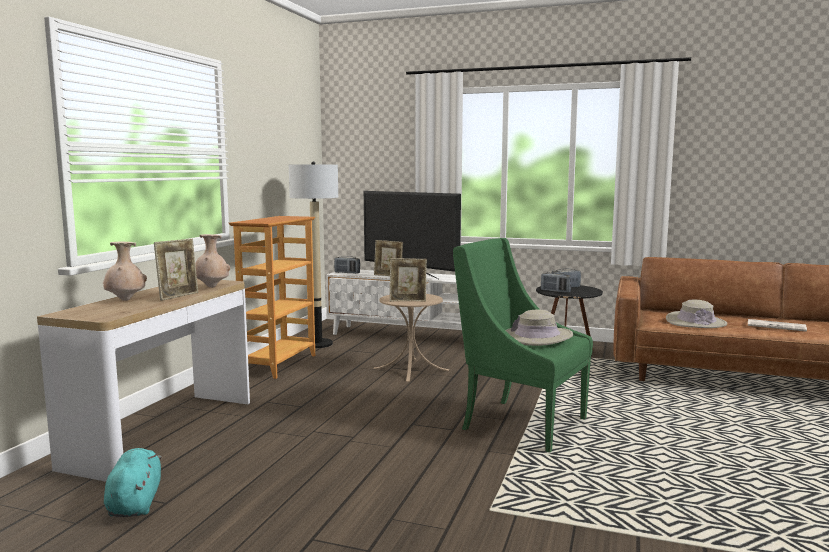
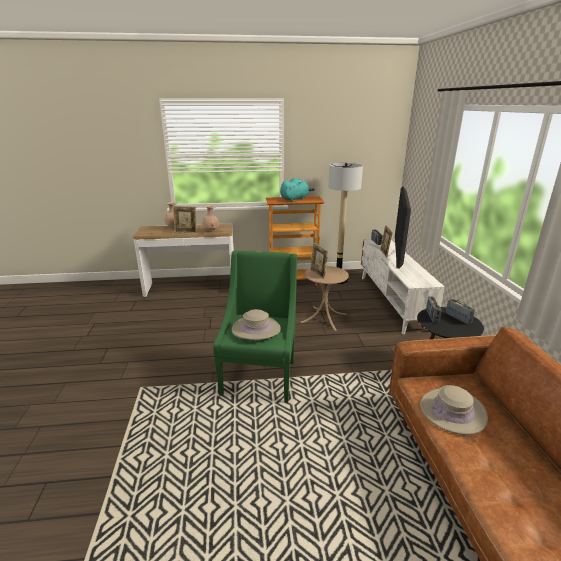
camera: 65 degrees right, 15 degrees up
(135, 503) = (129, 305): turquoise plush toy -> turquoise plush toy (295, 199)
(777, 326) = (510, 482): newspaper -> none

